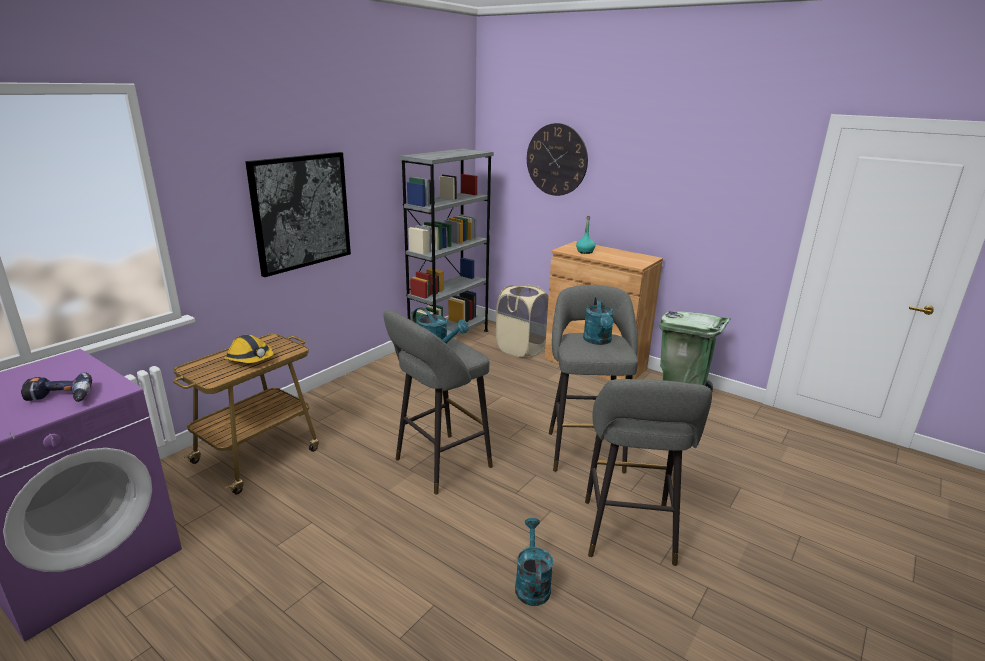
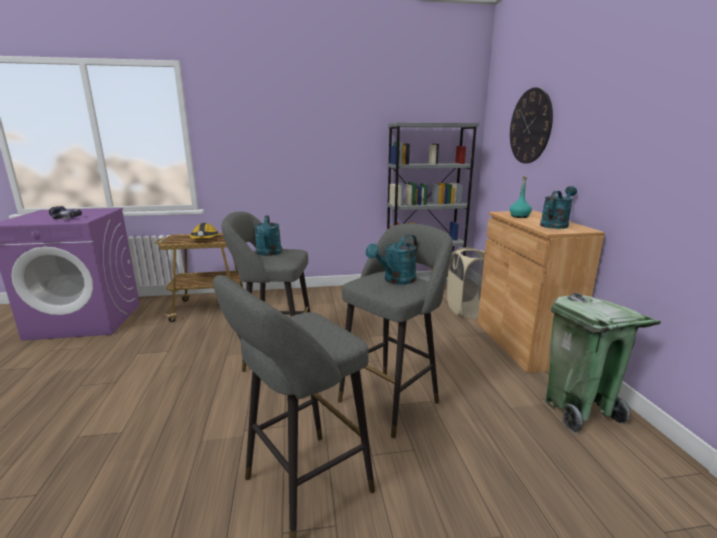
camera: 45 degrees right, 5 degrees down
(301, 212) = (292, 156): picture -> none
(531, 583) = (180, 464): turquoise watering can -> turquoise watering can (555, 225)

